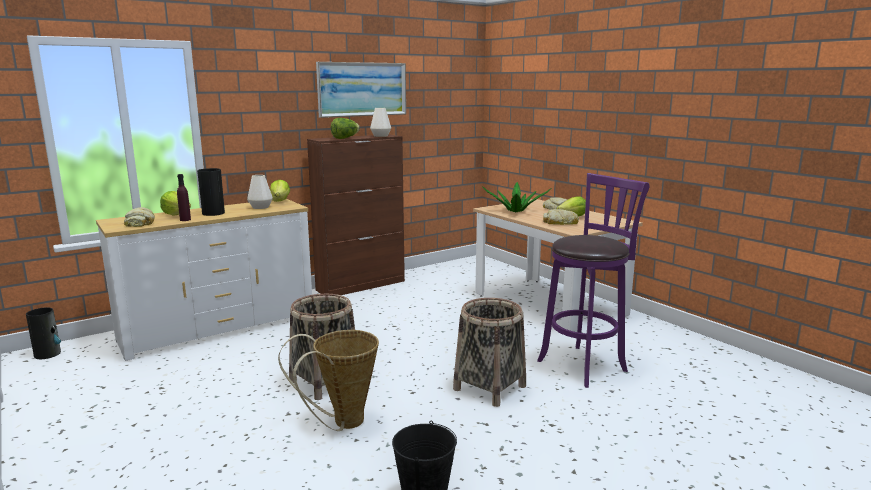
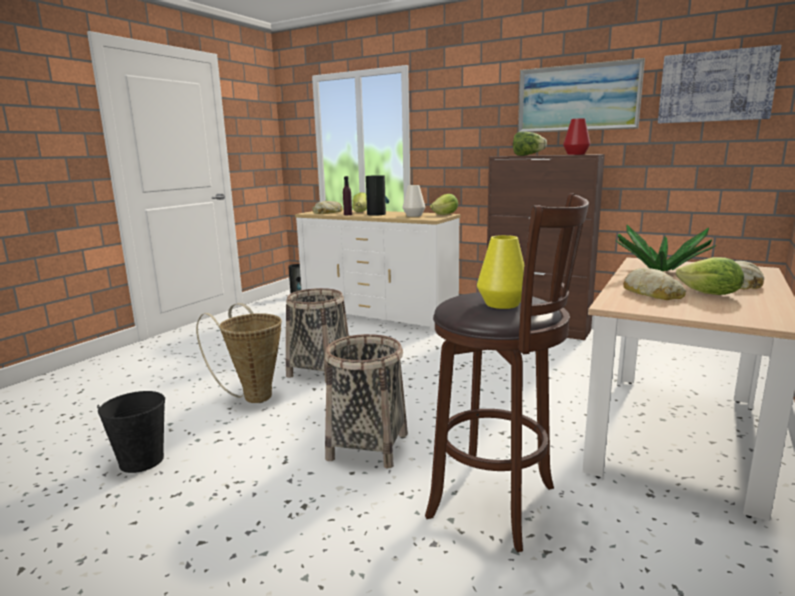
camera: 65 degrees right, 0 degrees up
(380, 136) = (575, 154): white vase -> red vase
(442, 87) = (715, 86): none -> picture
(585, 364) = (499, 504): purple stool -> brown stool
(599, 240) = (502, 304): none -> yellow vase

